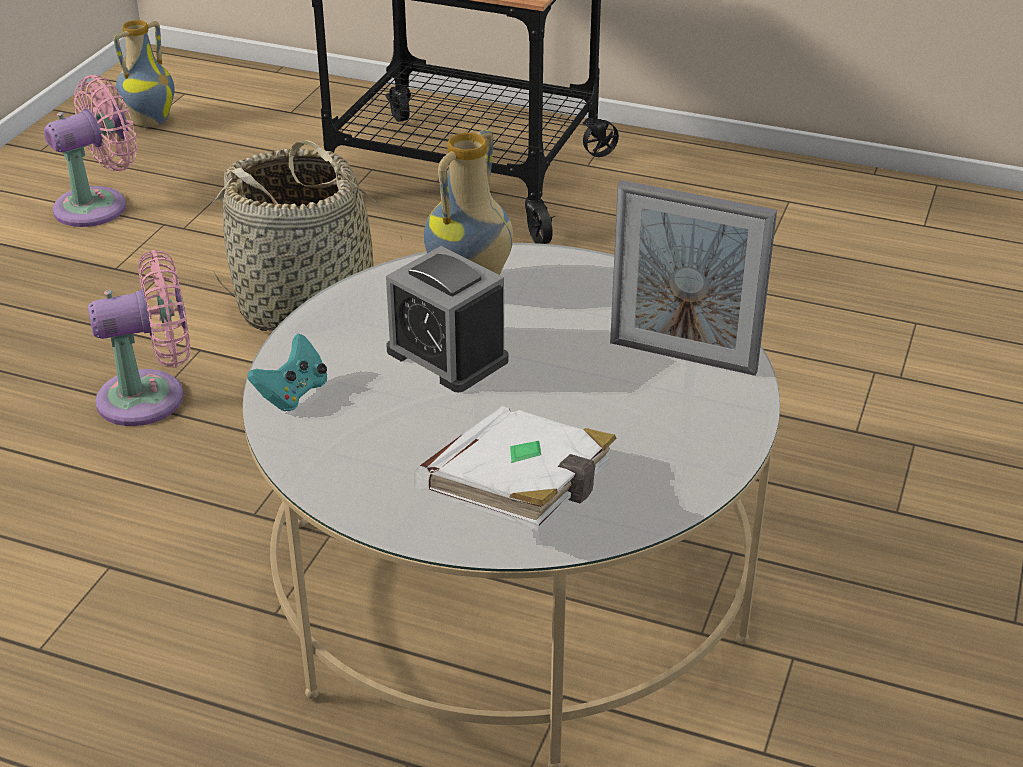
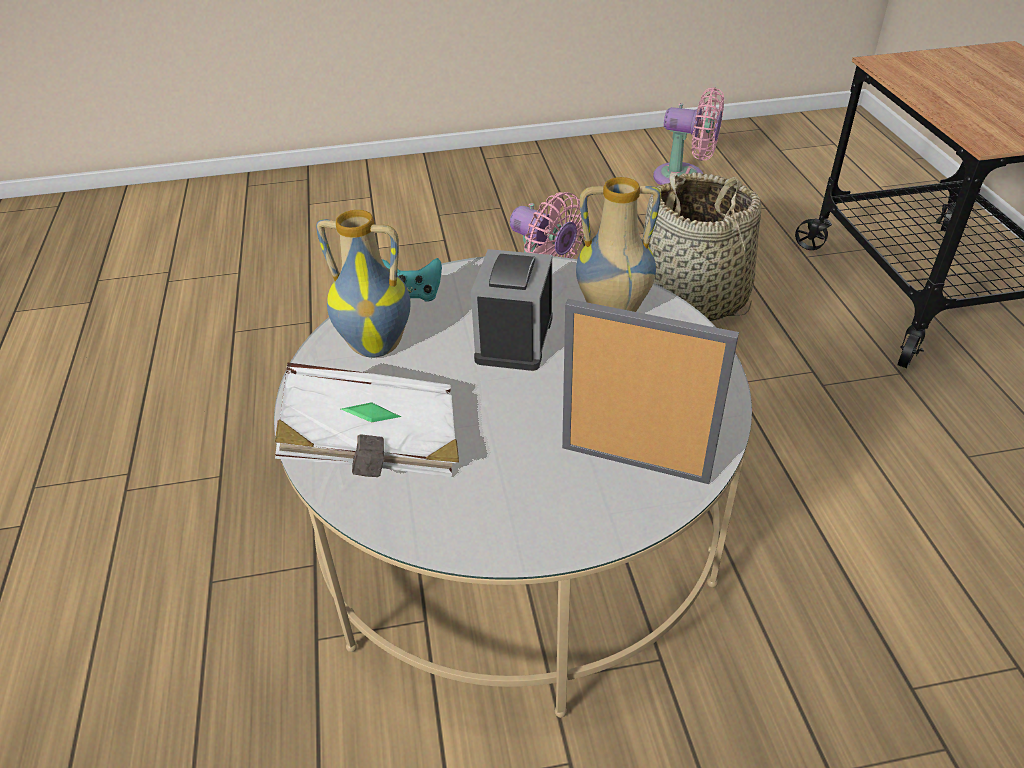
camera: 60 degrees right, 5 degrees up
(149, 121) = (787, 149): vase -> vase (377, 344)
(682, 357) = (635, 462): picture frame -> picture frame turned 120 degrees clockwise

